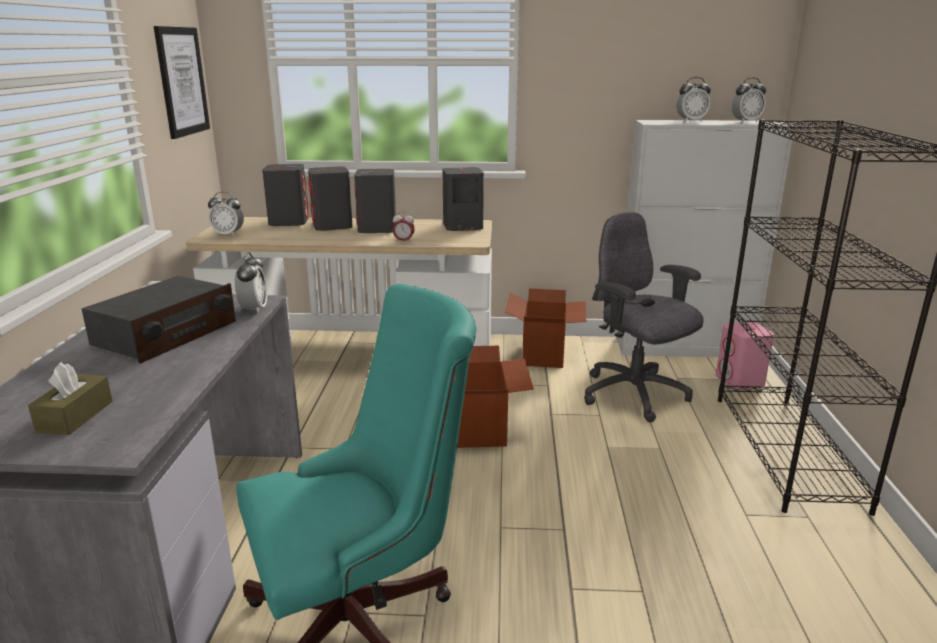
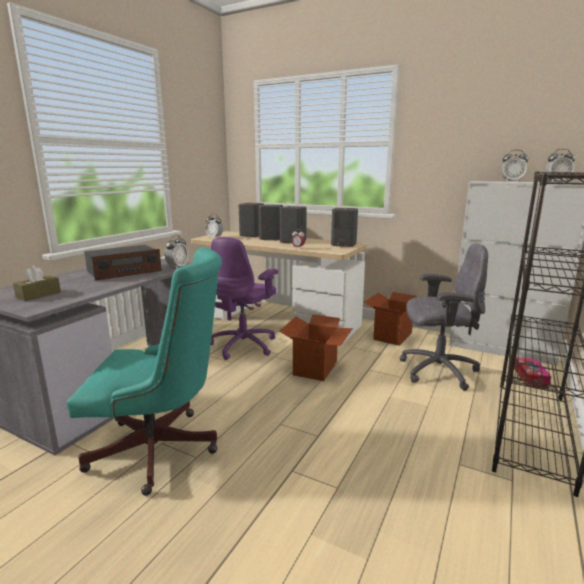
camera: 25 degrees right, 5 degrees down
(182, 81) = (206, 156): picture -> none
(339, 415) = (244, 345): none -> purple office chair
(635, 395) = (437, 370): grey office chair -> grey office chair turned 105 degrees clockwise
(740, 381) = (530, 378): pink speaker -> tissue box

